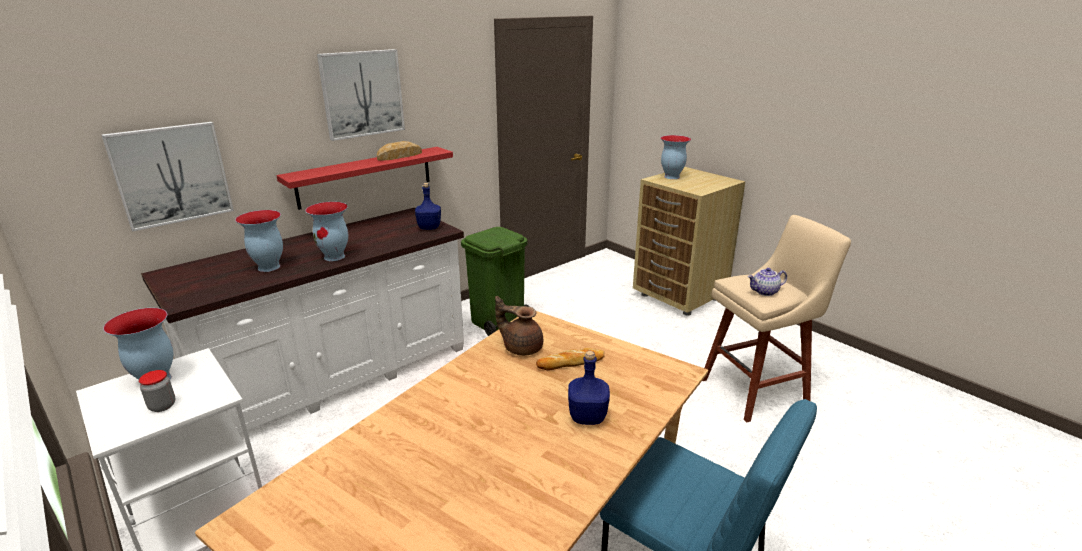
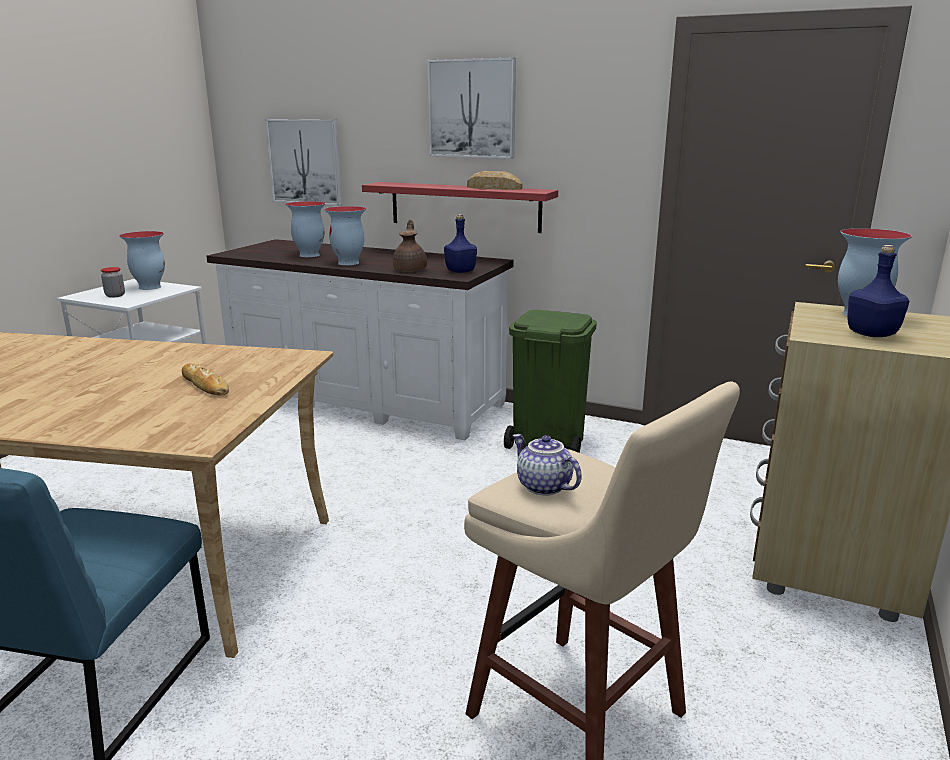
camera: 65 degrees right, 5 degrees down
(521, 347) = (233, 361): brown teapot -> brown teapot (411, 270)
(587, 416) = (88, 406): blue bottle -> blue bottle (872, 334)

